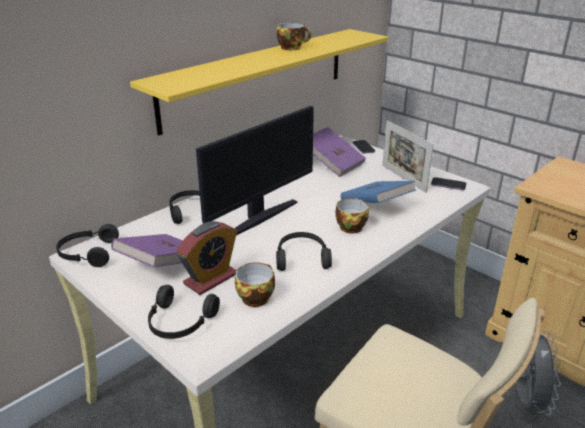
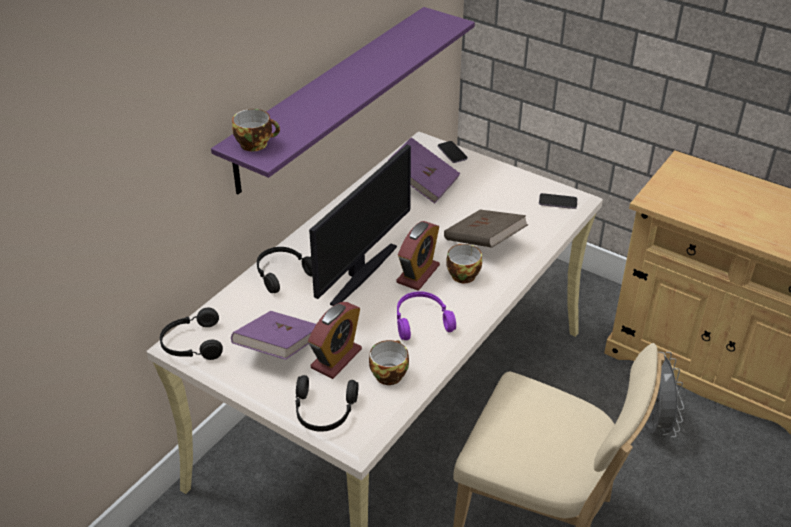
camera: 10 degrees left, 10 degrees up
(257, 77) = (330, 97): yellow shelf -> purple shelf
(292, 48) = (369, 59): cup -> cup (256, 143)
(301, 257) = (421, 321): black headphones -> purple headphones
(310, 223) = (418, 274): none -> alarm clock
(375, 206) = (484, 242): blue book -> brown book
(403, 178) = (507, 197): picture frame -> none

